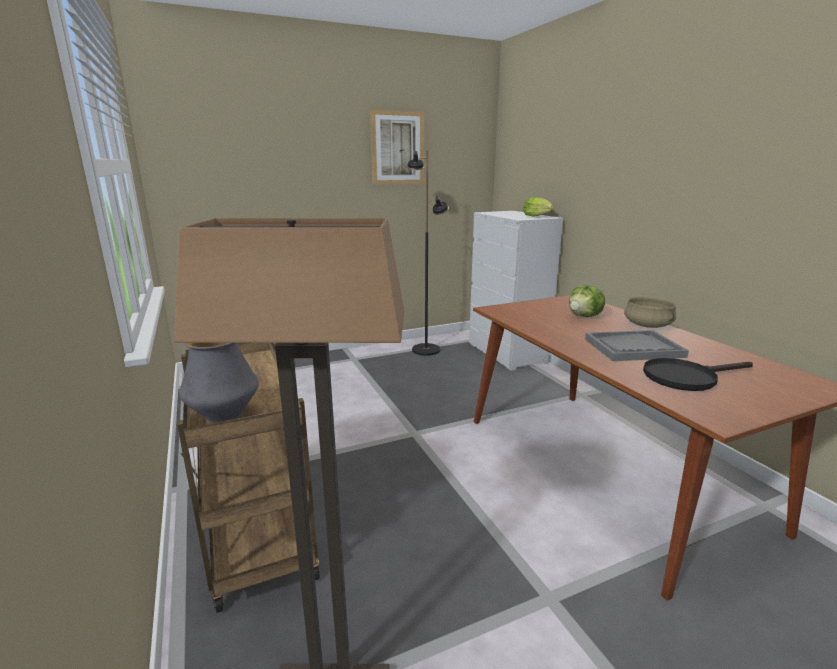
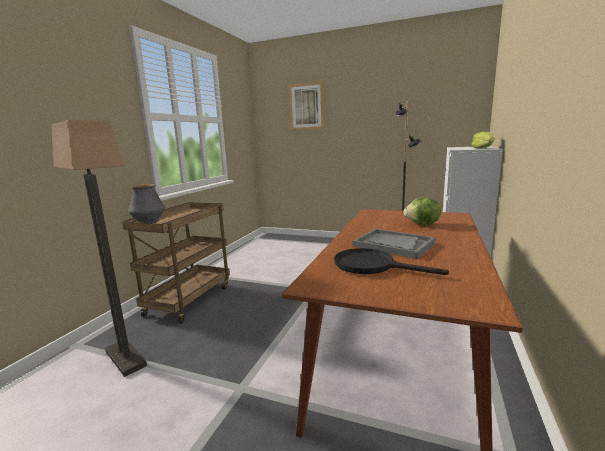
camera: 45 degrees right, 5 degrees down
(397, 148) = (399, 102): picture -> picture (306, 106)
(648, 325) = (459, 238): beige cooking pot -> none

